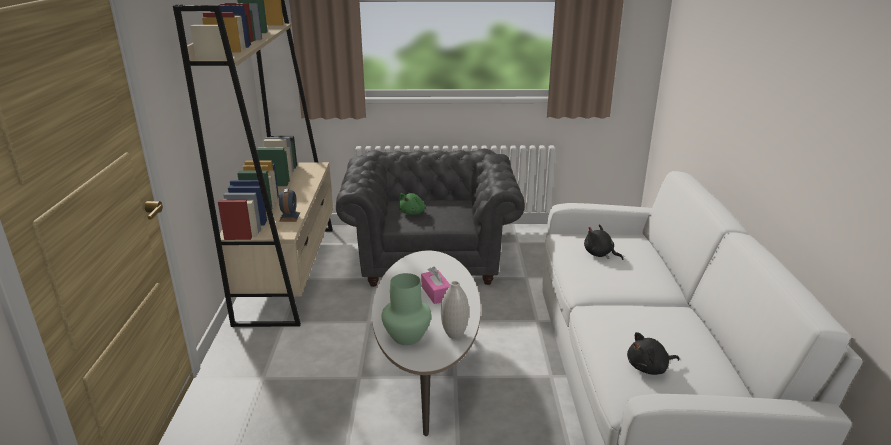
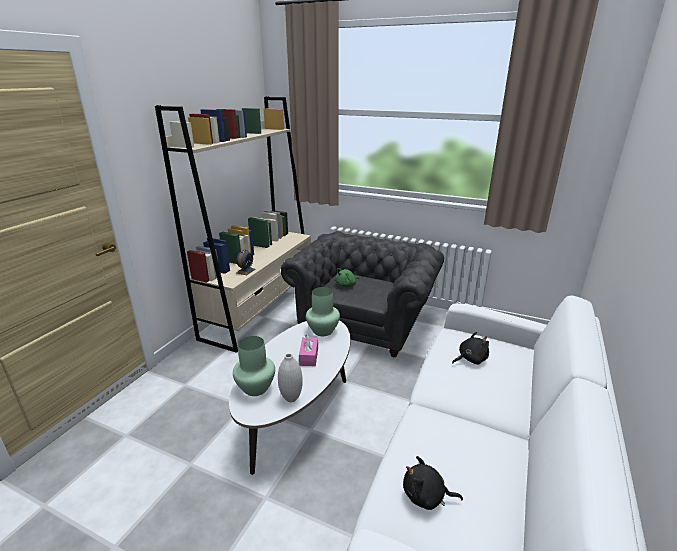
camera: 25 degrees right, 0 degrees up
(428, 265) = (323, 331): none -> green vase
(599, 254) = (470, 359): black plush toy -> black plush toy turned 90 degrees clockwise

